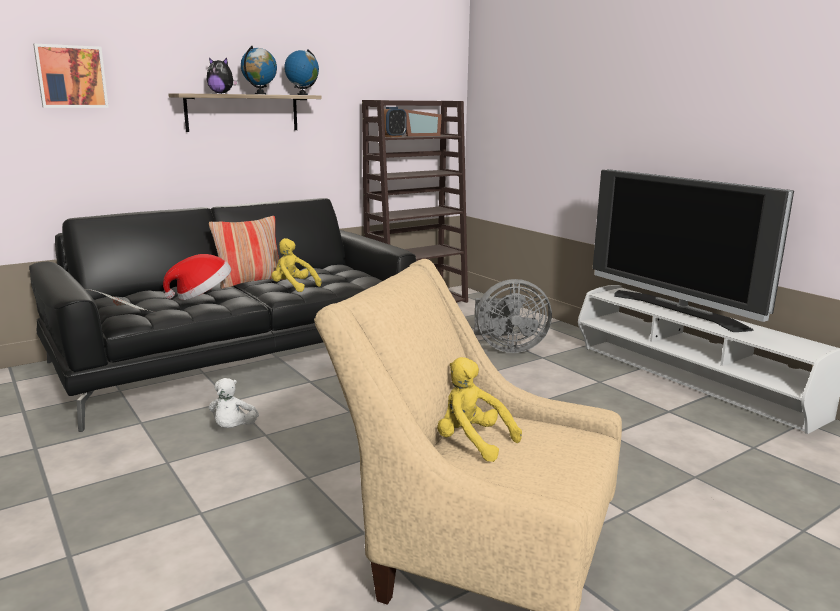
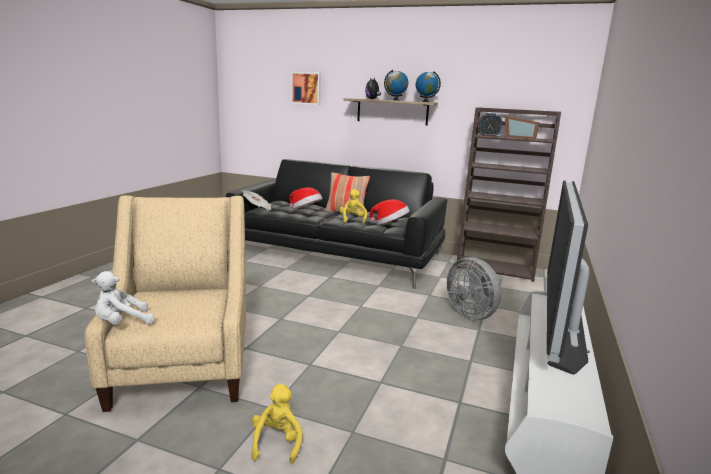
camera: 55 degrees right, 0 degrees up
(233, 429) = (258, 278): white plush toy -> white plush toy (122, 323)
(350, 277) = (390, 224): none -> hat
(471, 442) = (176, 296): yellow plush toy -> yellow plush toy (277, 442)

